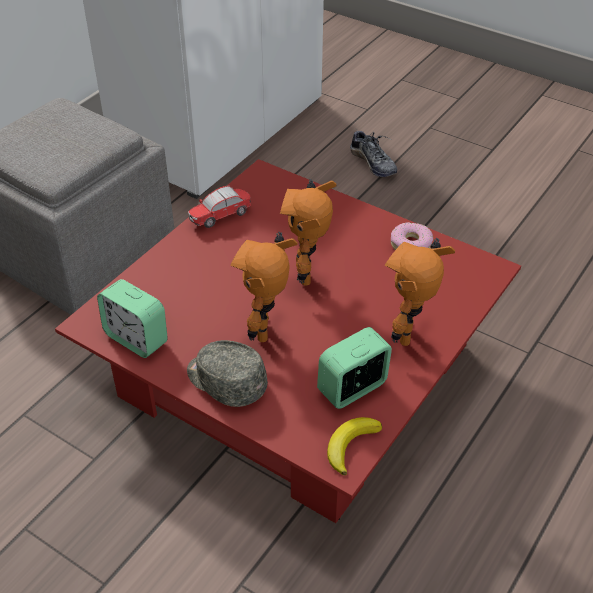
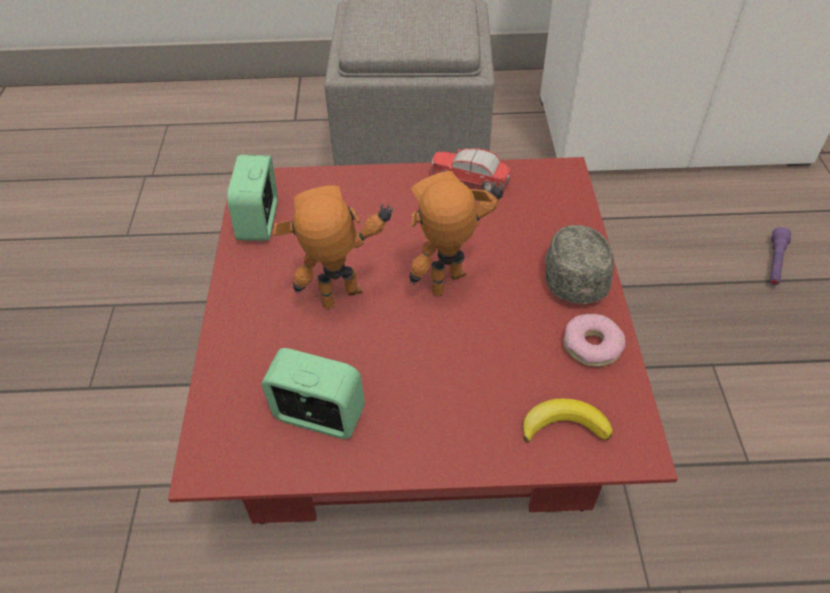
camera: 55 degrees right, 5 degrees up
(225, 382) = (252, 310): grey cap -> grey cap (574, 272)
(350, 445) = (235, 459): banana -> banana (564, 425)
(373, 163) = (775, 263): shoe -> purple flashlight
(412, 335) = (445, 427): toy robot -> none

